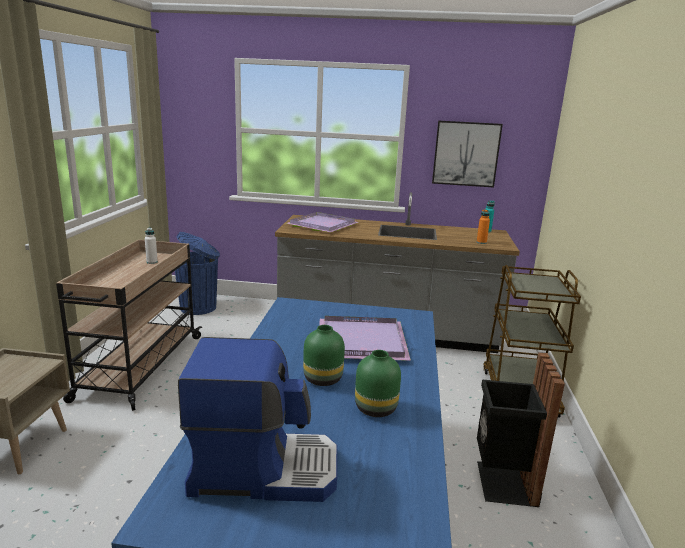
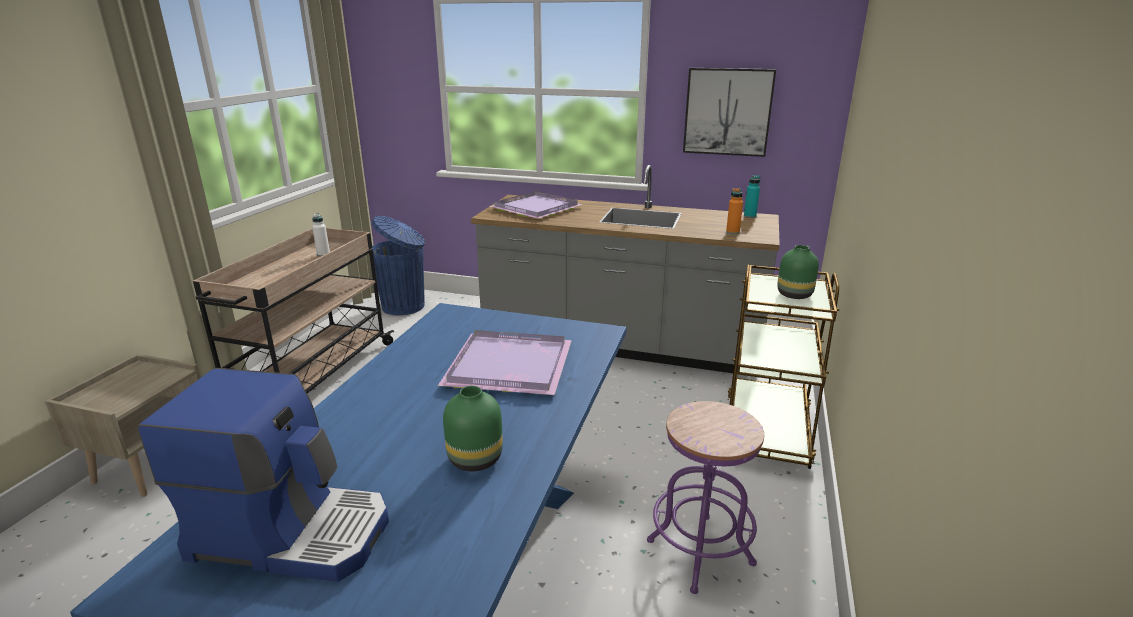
camera: 10 degrees right, 5 degrees up
(322, 378) = (432, 414): green vase -> green vase (794, 294)
(502, 483) = (700, 552): black trash can -> purple stool

